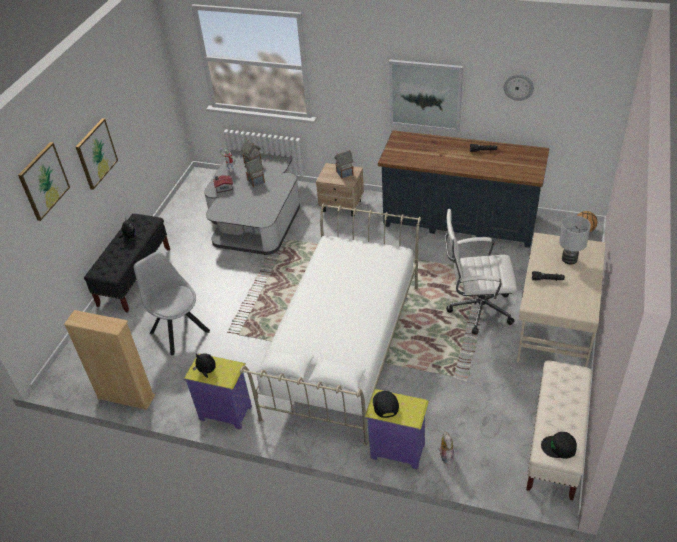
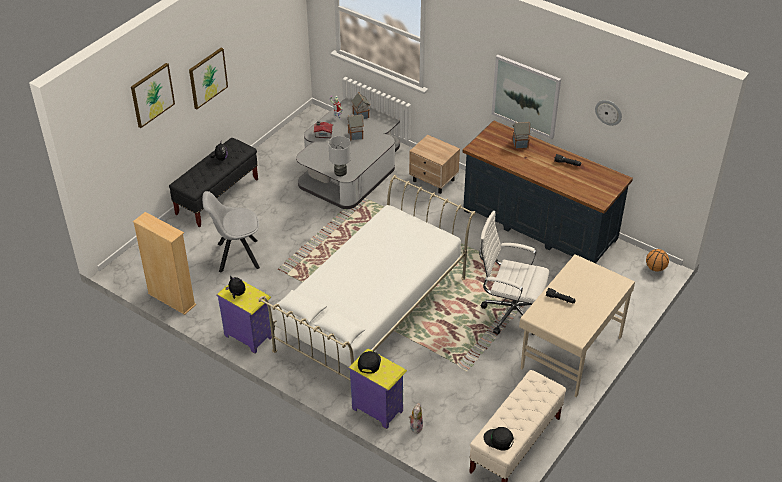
camera: 15 degrees right, 0 degrees up
(178, 331) = (236, 256): grey chair -> grey chair turned 75 degrees counterclockwise
(344, 173) = (439, 150): toy house -> toy house (519, 144)
(569, 259) = (591, 287): grey table lamp -> grey table lamp (340, 172)

